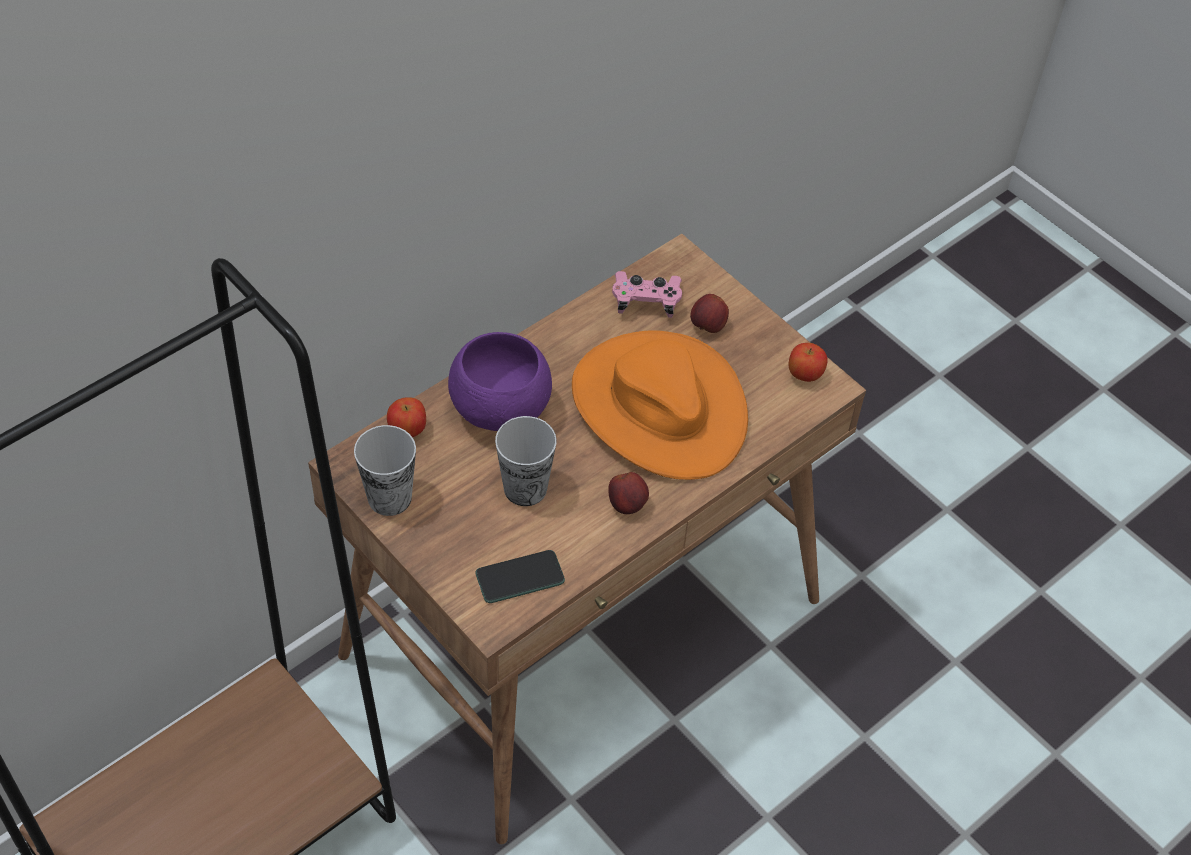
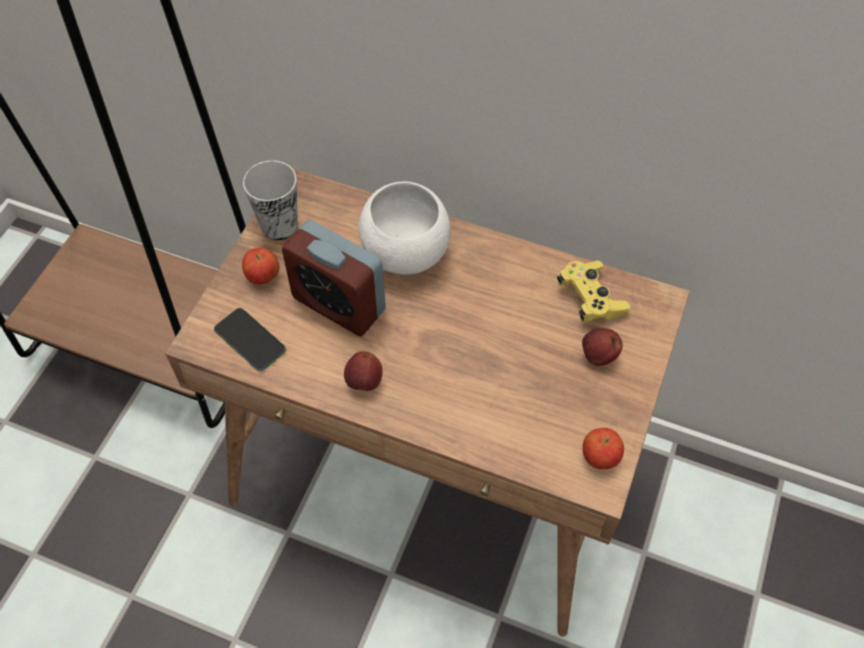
camera: 65 degrees right, 5 degrees up
(408, 430) = (349, 206): apple -> apple (263, 277)
(500, 411) = (404, 253): purple bowl -> white bowl
(525, 488) = (339, 304): cup -> alarm clock
(646, 302) = (590, 299): pink game controller -> yellow game controller
(658, 407) = (481, 358): orange hat -> none

